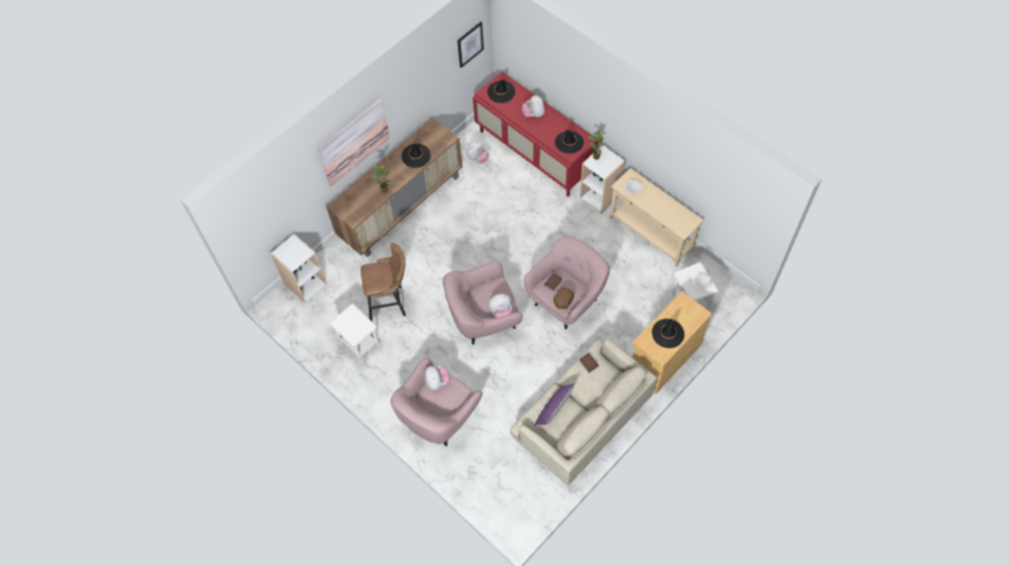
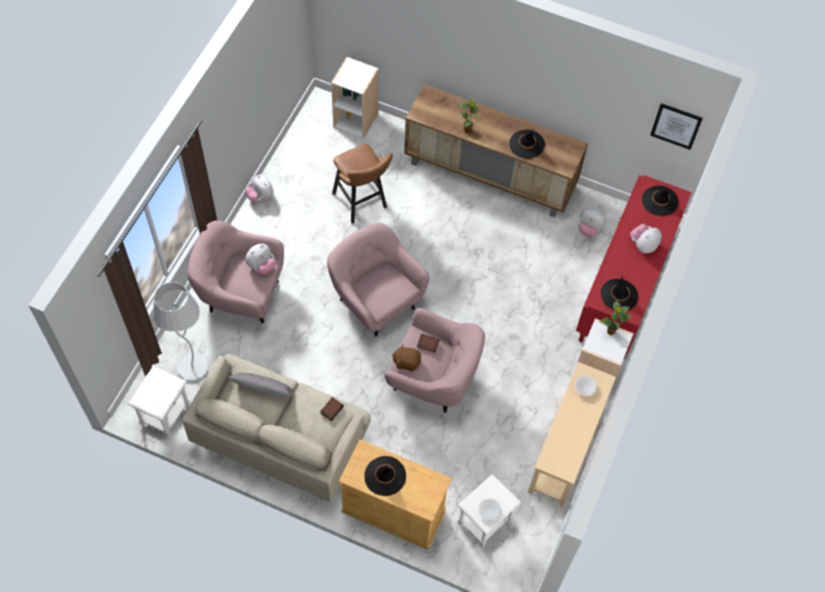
camera: 65 degrees right, 0 degrees up
(354, 142) = (485, 62): picture -> none
(359, 343) = (303, 191): white side table -> white side table (164, 414)
(494, 472) = (192, 368): none -> white floor lamp
(501, 311) = (370, 301): plush toy -> plush toy (260, 196)
(554, 409) = (262, 389): purple pillow -> grey pillow

